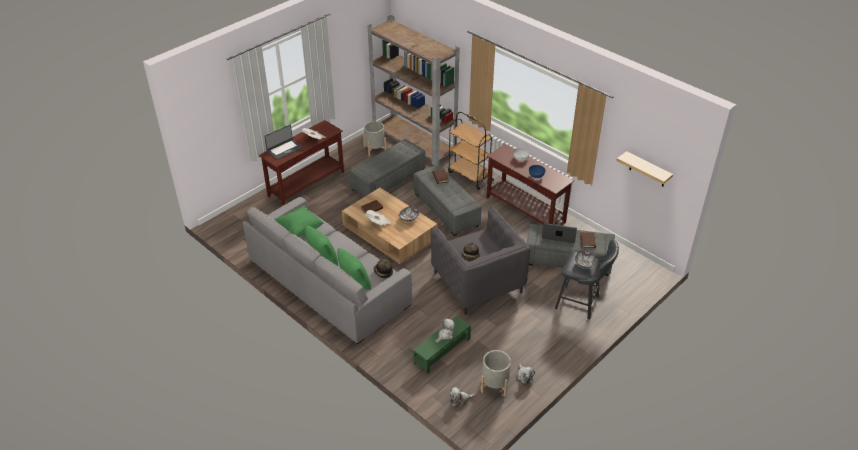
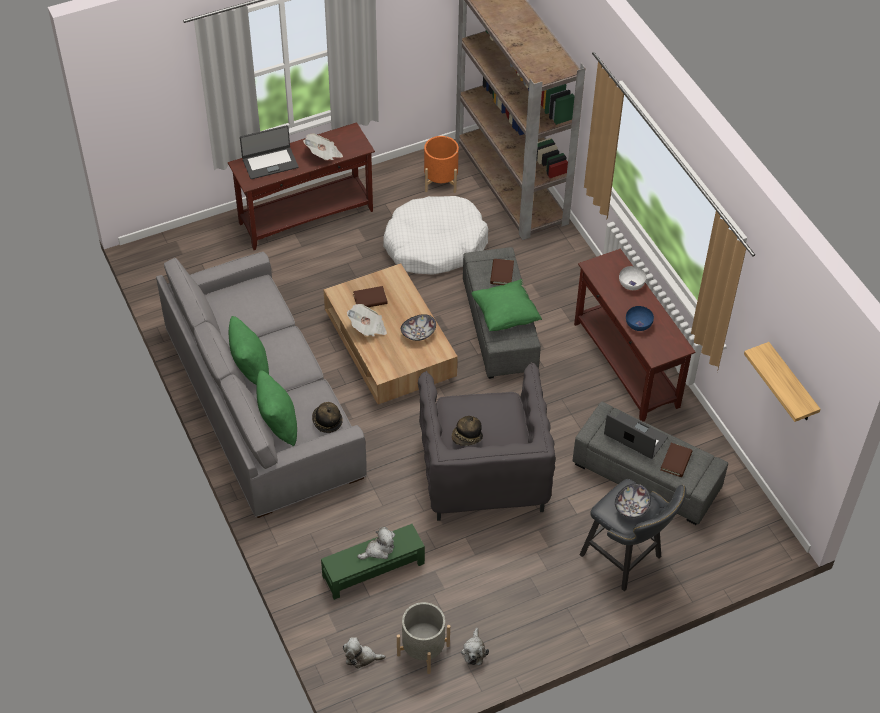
camera: 20 degrees right, 10 degrees up
(300, 229) = (241, 309): green pillow -> green pillow (505, 316)
(375, 149) = (440, 181): grey planter -> orange planter
(388, 180) = (434, 245): grey ottoman -> white dog bed
(469, 176) = (567, 274): brown cart -> none

